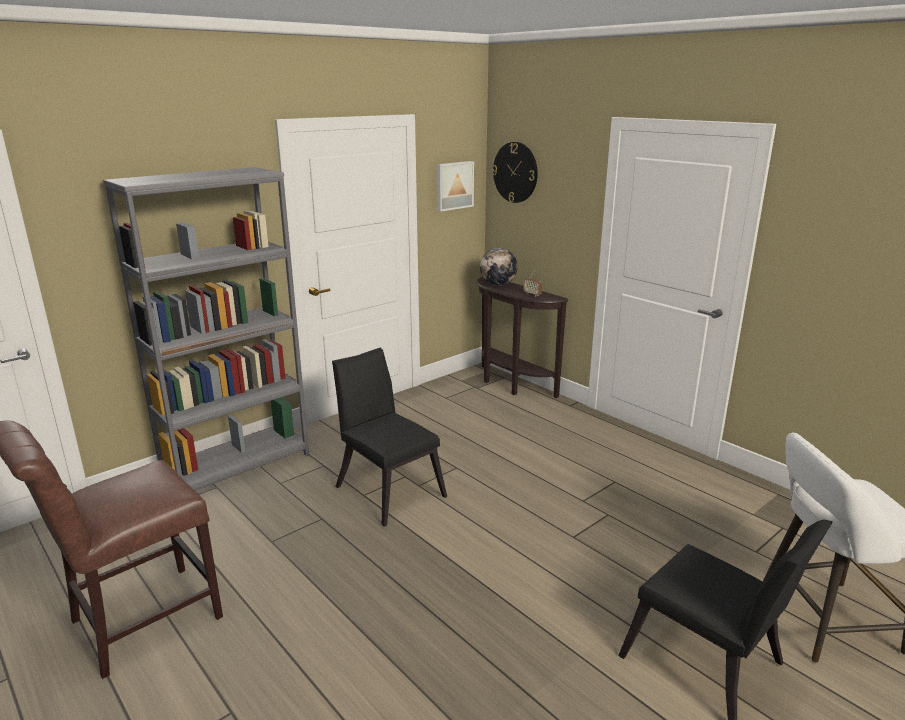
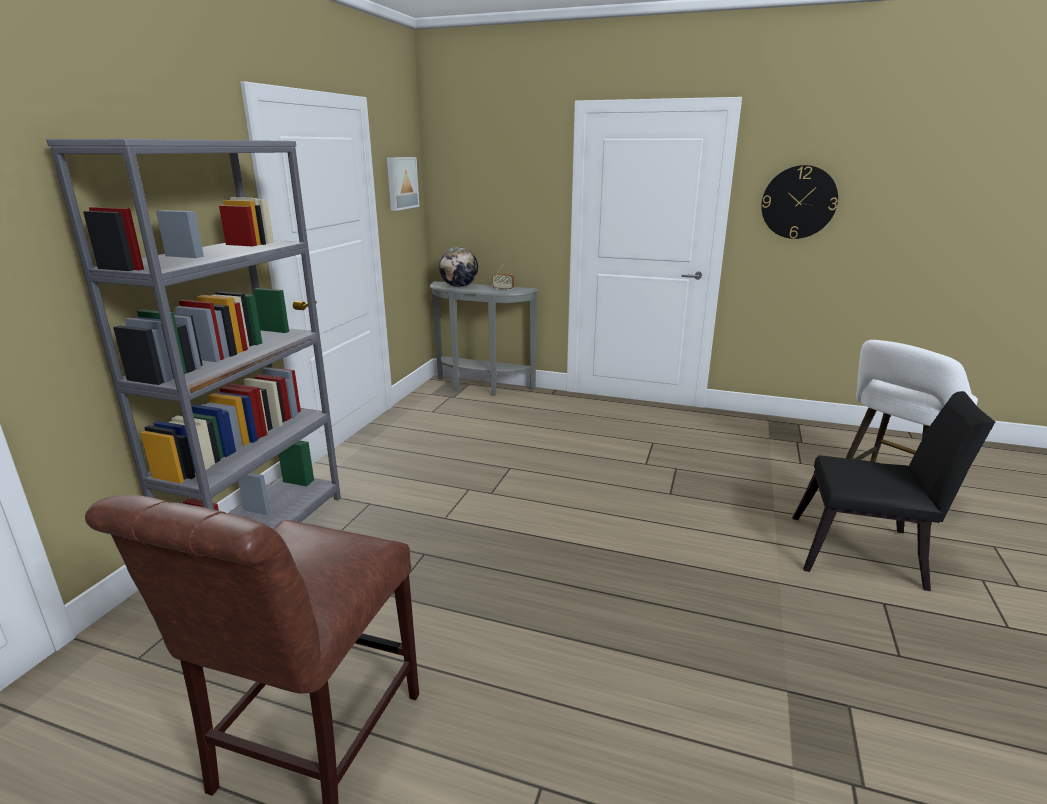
camera: 30 degrees left, 0 degrees up
(387, 488) = (463, 504): black chair -> none
(510, 384) = (481, 388): brown console table -> grey console table
(515, 172) = (461, 167): wall clock -> wall clock (798, 202)

